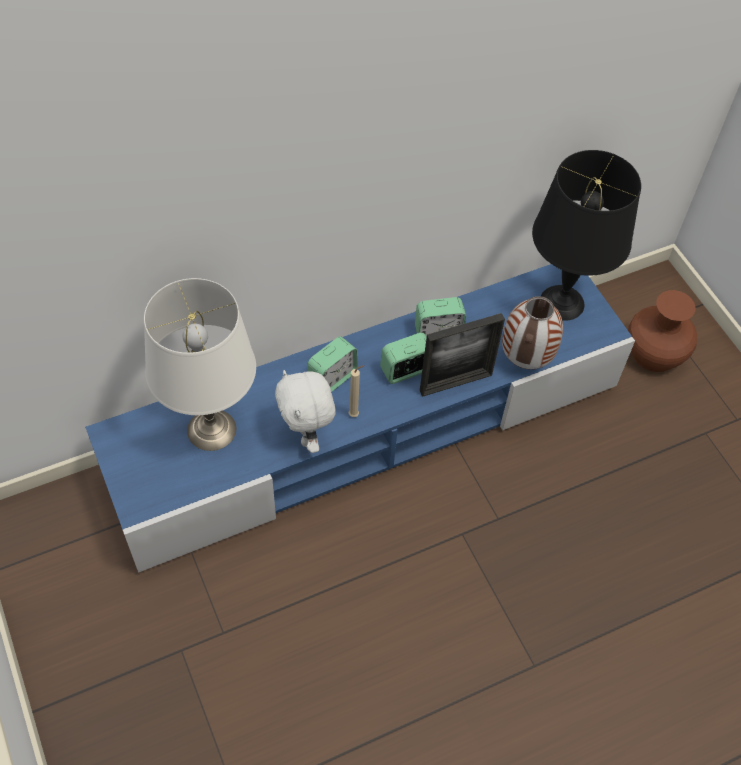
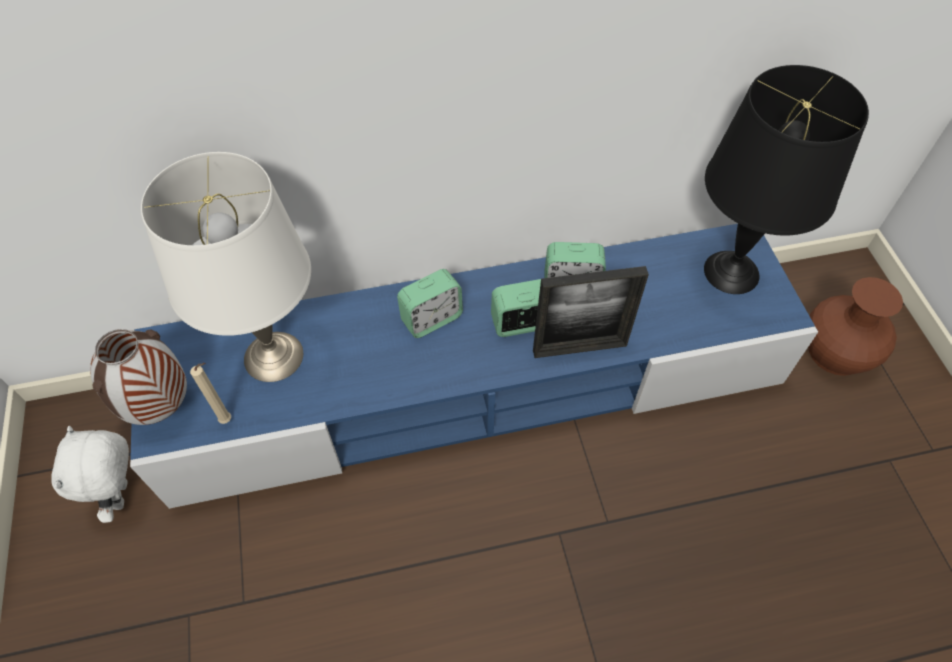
camera: 15 degrees right, 0 degrees up
(307, 436) = (382, 383): white plush toy -> white plush toy (123, 495)
(355, 414) = (447, 367): beige candle -> beige candle (228, 420)
(526, 361) = (673, 335): vase -> vase (161, 409)

